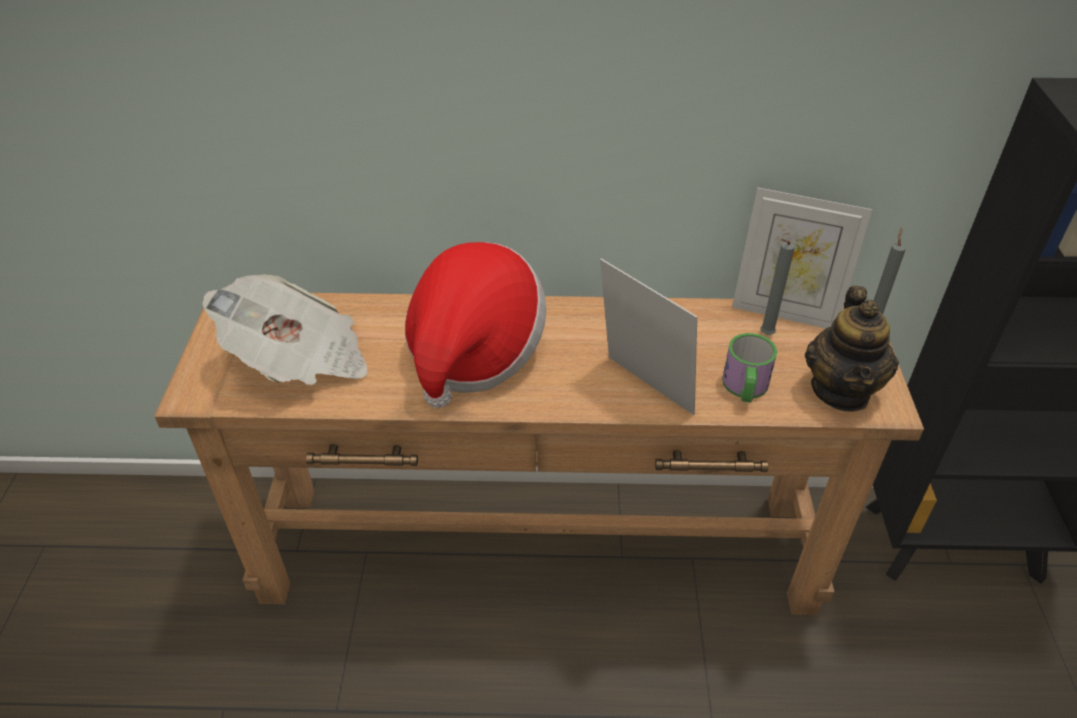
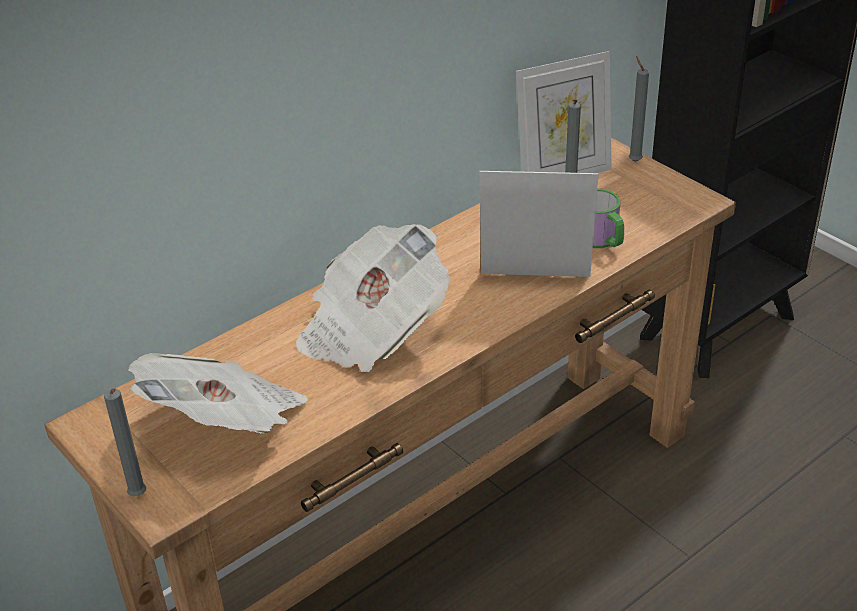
camera: 40 degrees left, 5 degrees down
(189, 377) = (138, 497): none -> grey candle
(473, 352) = (371, 329): hat -> newspaper
(841, 390) = (661, 206): teapot -> none

